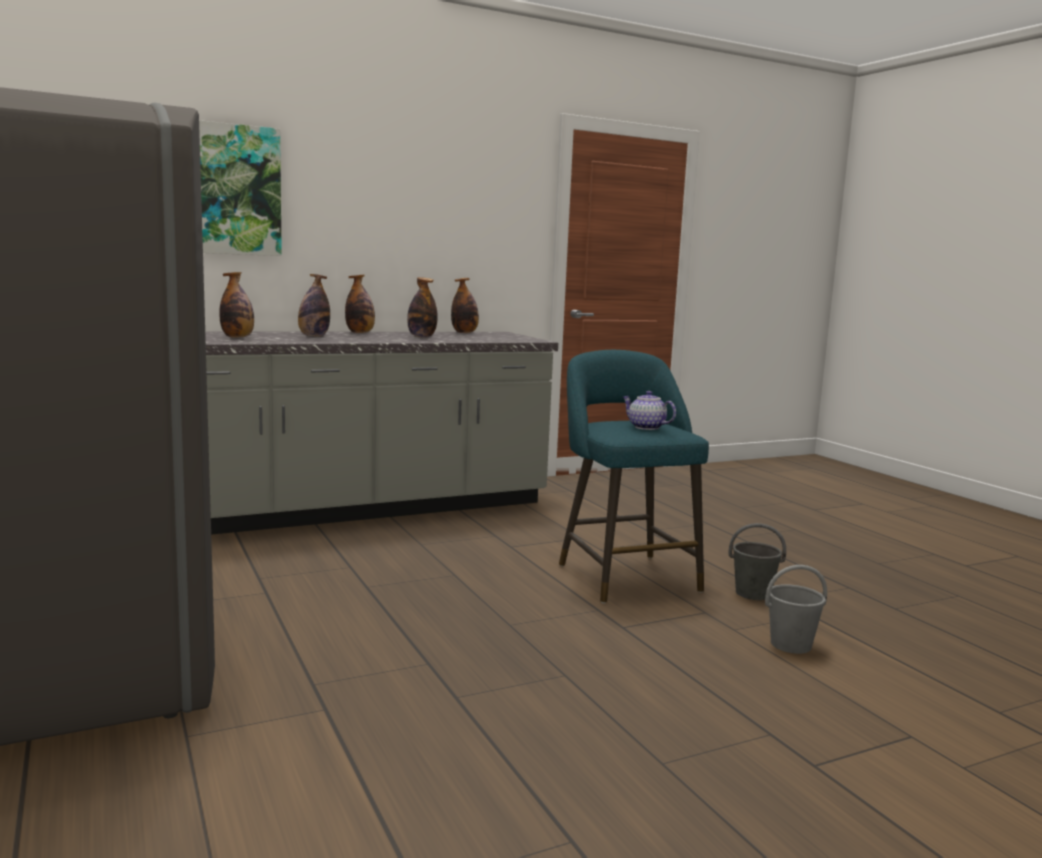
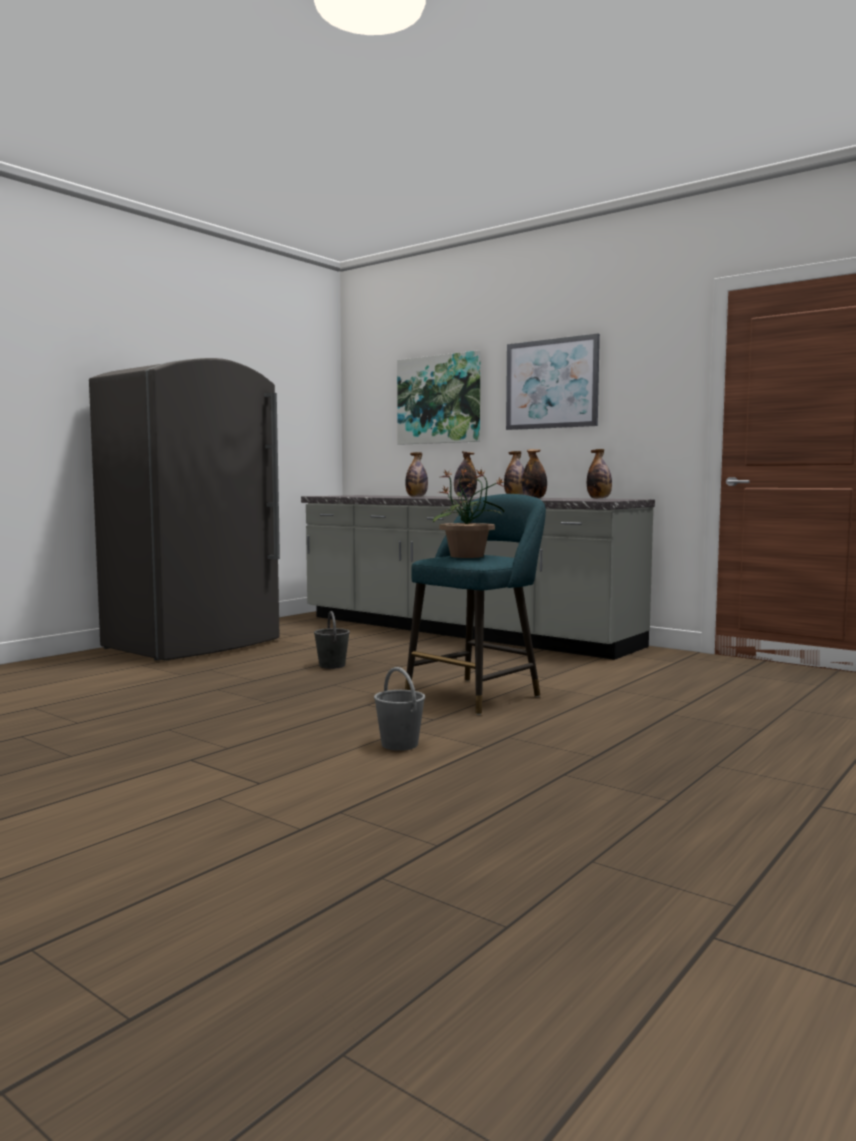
camera: 65 degrees right, 5 degrees down
(386, 192) = (551, 384): none -> picture
(645, 427) = (467, 556): teapot -> potted plant
(753, 593) = (506, 728): grey bucket -> grey bucket (332, 666)

